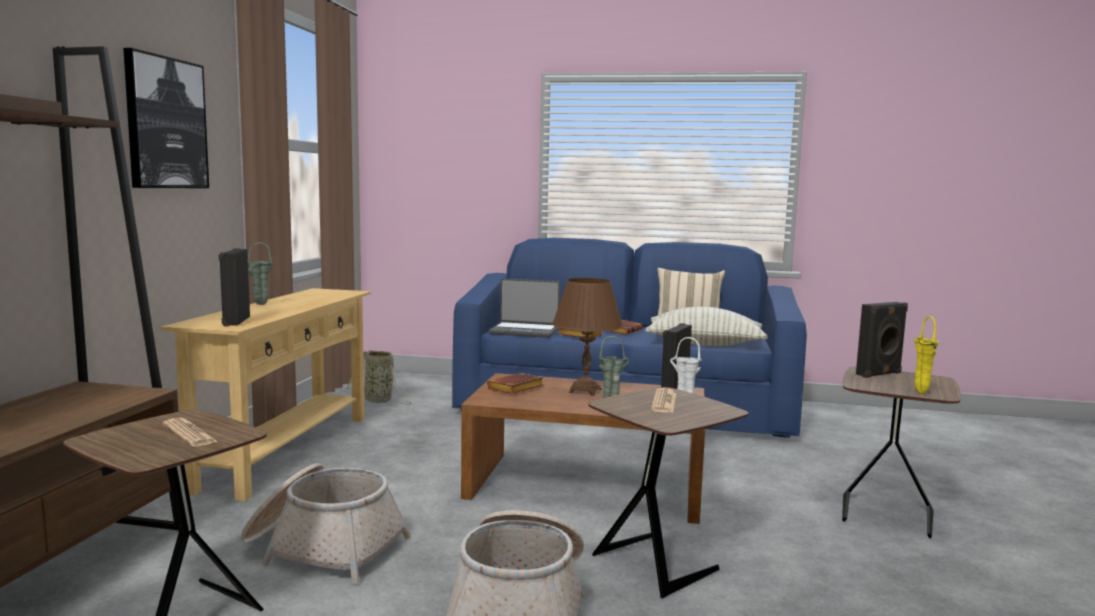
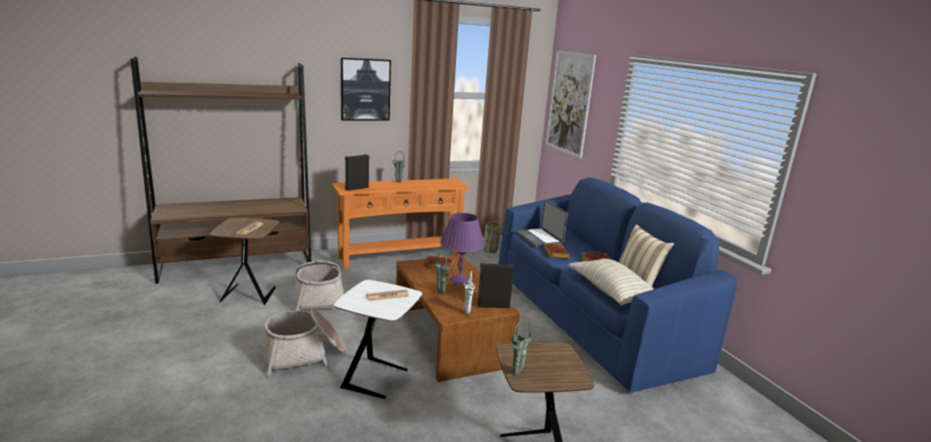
camera: 55 degrees right, 10 degrees up
(286, 451) = (400, 257): beige console table -> orange console table
(421, 153) = (569, 103): none -> picture
(585, 391) = (459, 282): brown table lamp -> purple table lamp
(658, 562) = (377, 379): brown side table -> white side table
(879, 374) = (555, 355): black speaker -> none
(919, 392) = (518, 373): yellow vase -> green vase

